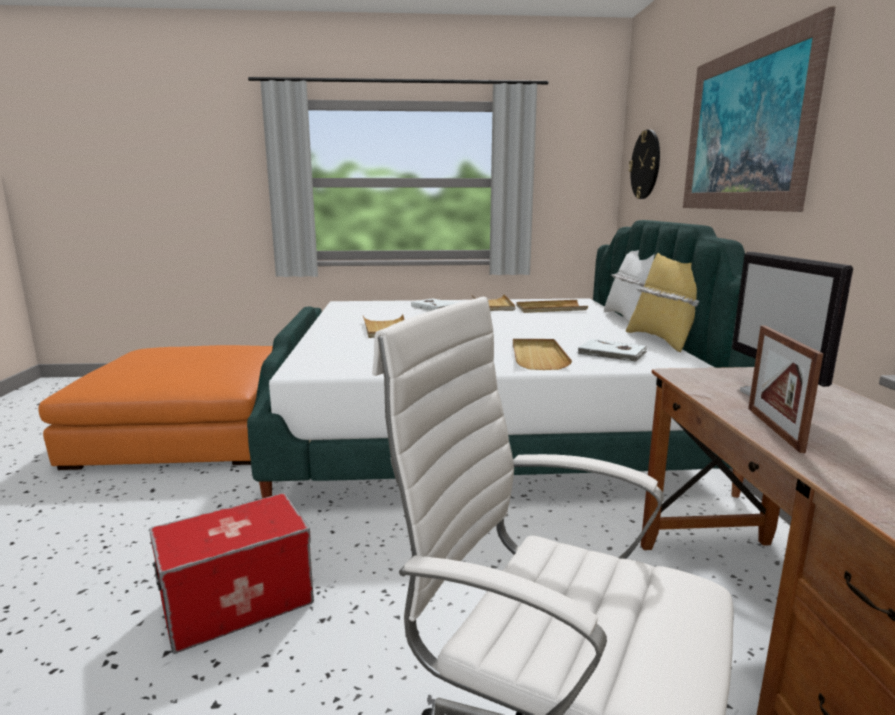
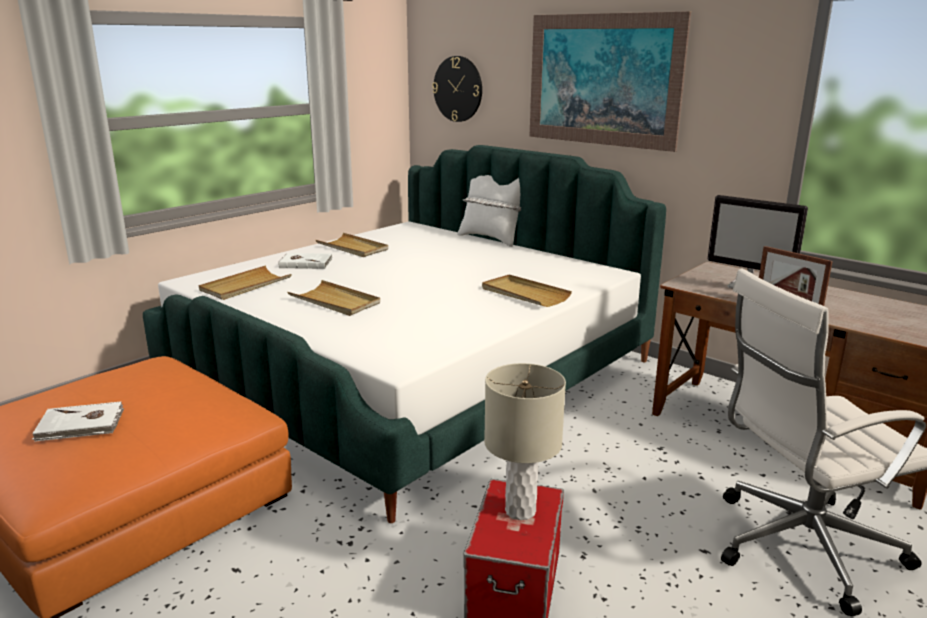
camera: 45 degrees left, 5 degrees up
(245, 524) = (521, 510): none -> beige table lamp
(550, 309) = (412, 241): beige tray -> beige tray (245, 286)
(612, 354) = (559, 277): white book -> white book (81, 425)
(663, 340) = (559, 255): yellow pillow -> none

